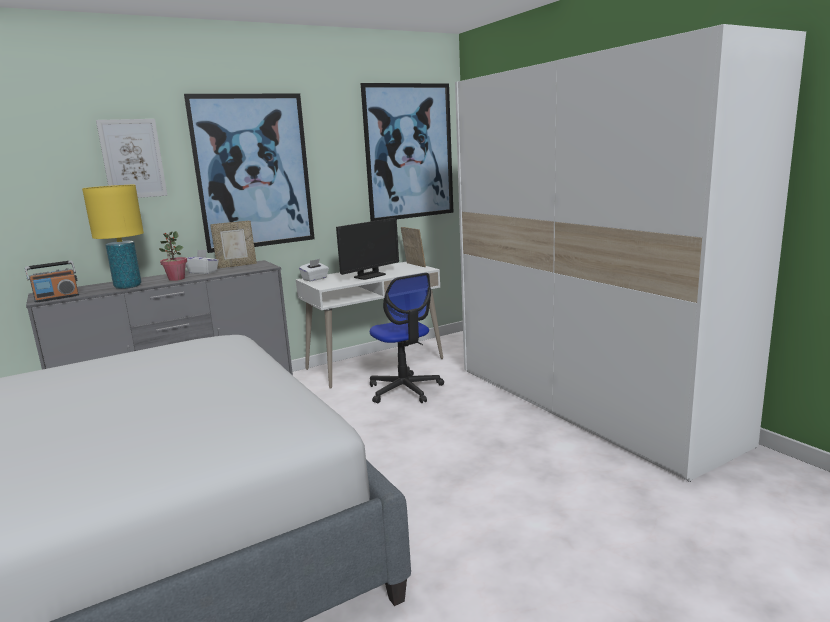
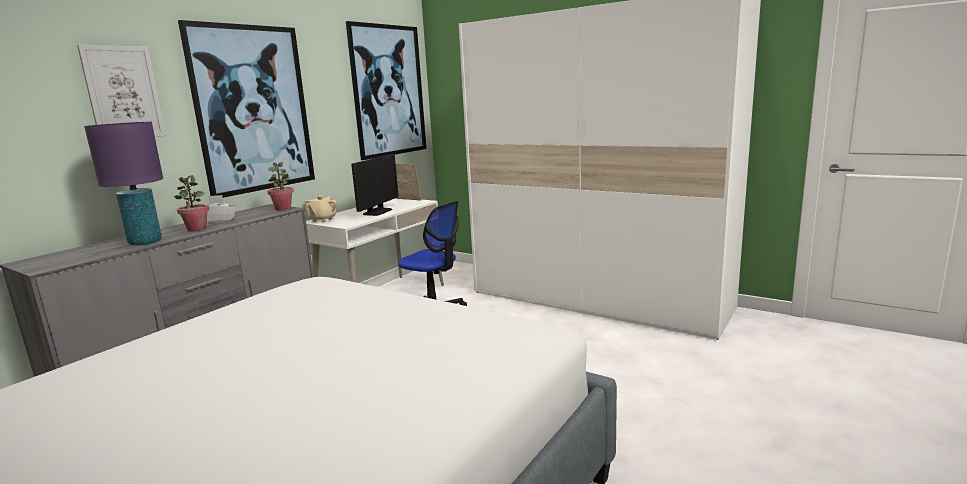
camera: 25 degrees left, 0 degrees up
(57, 298) = (63, 263): radio -> none
(127, 286) = (145, 242): yellow table lamp -> purple table lamp
(237, 265) = (247, 211): picture frame -> none
(264, 266) = (283, 208): none -> potted plant
(315, 279) = (322, 220): white tissue box -> beige teapot

